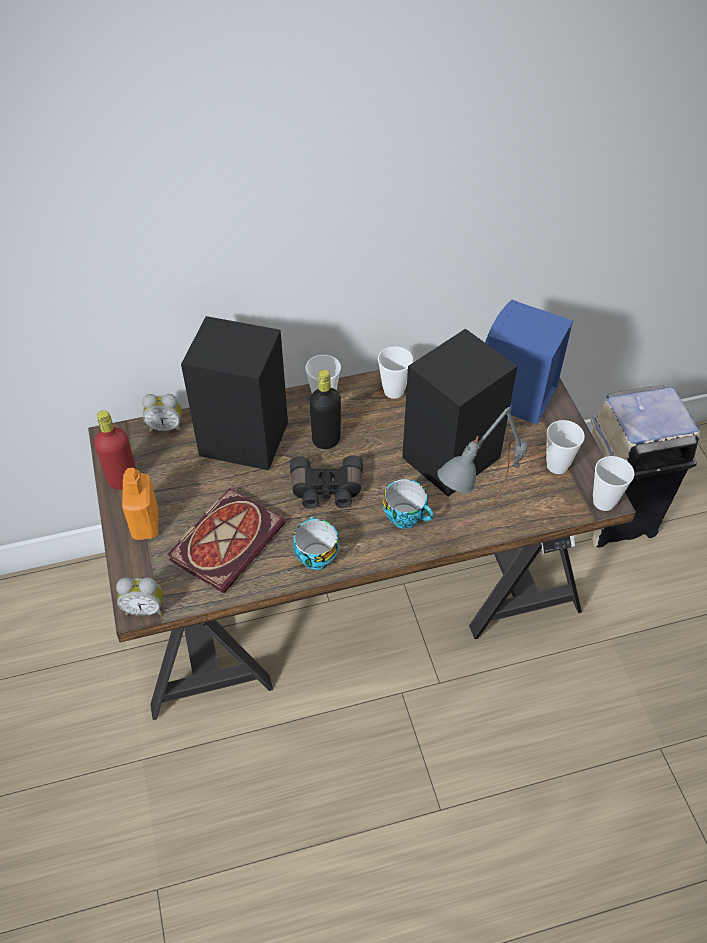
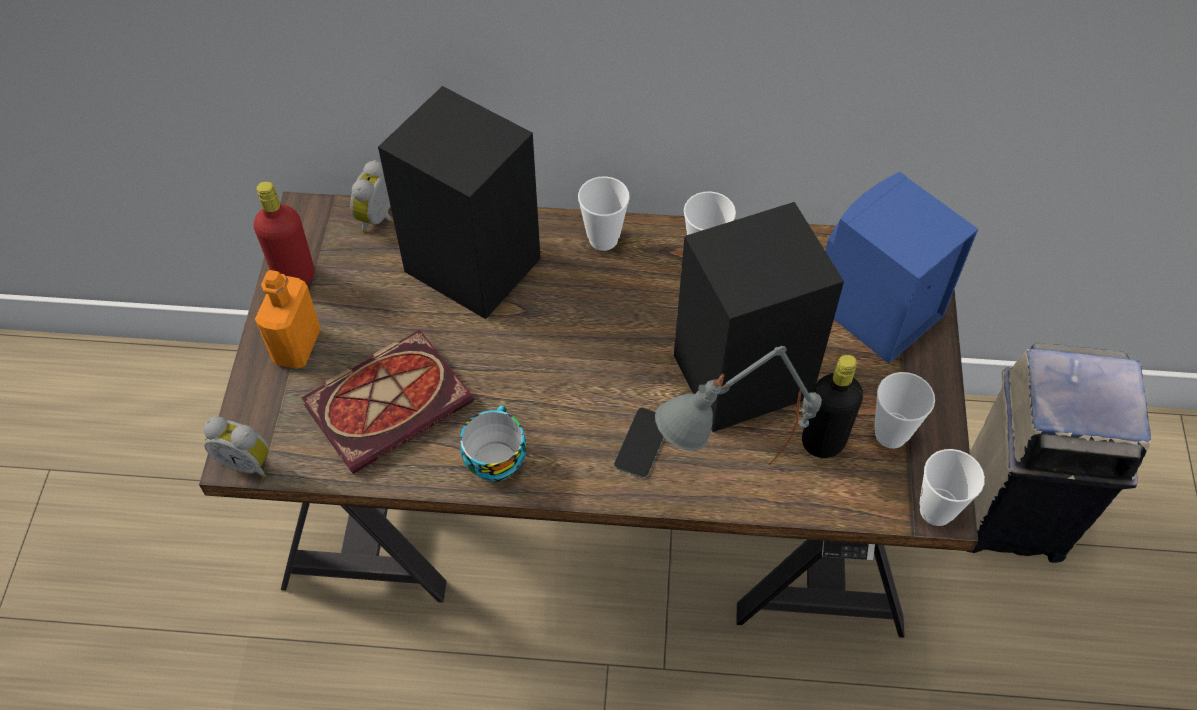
camera: 20 degrees right, 5 degrees up
(166, 427) = (380, 218): alarm clock -> alarm clock turned 90 degrees clockwise
(326, 440) = (580, 299): black bottle -> black bottle (823, 442)
(326, 490) = (549, 372): black binoculars -> none
(407, 516) = (642, 443): cup -> phone

